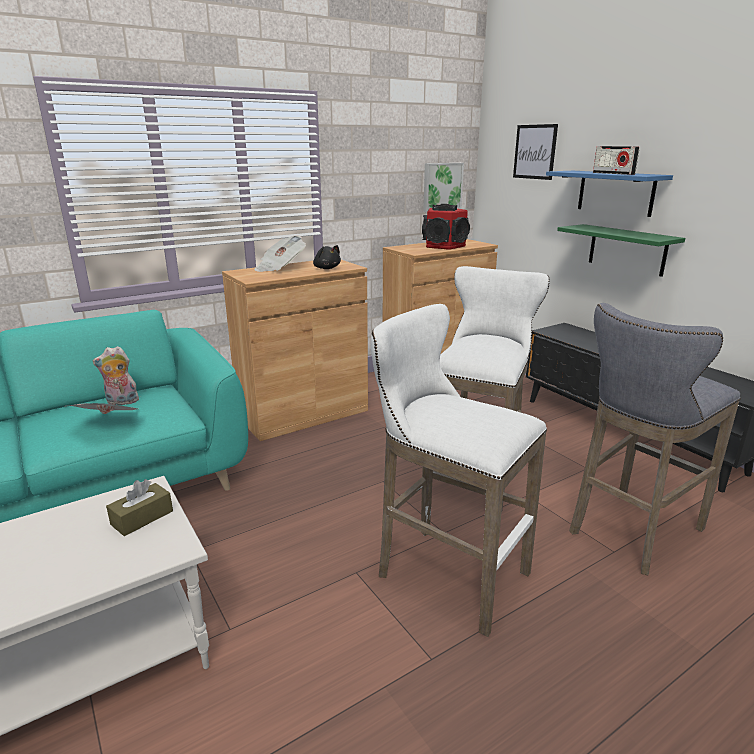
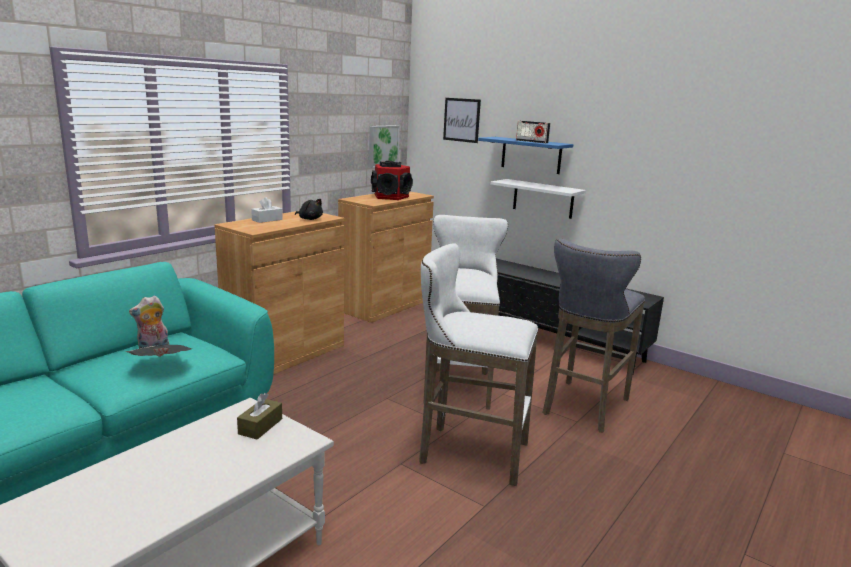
camera: 20 degrees left, 5 degrees down
(280, 268) = (267, 220): newspaper -> white tissue box
(627, 249) = (543, 199): green shelf -> white shelf

